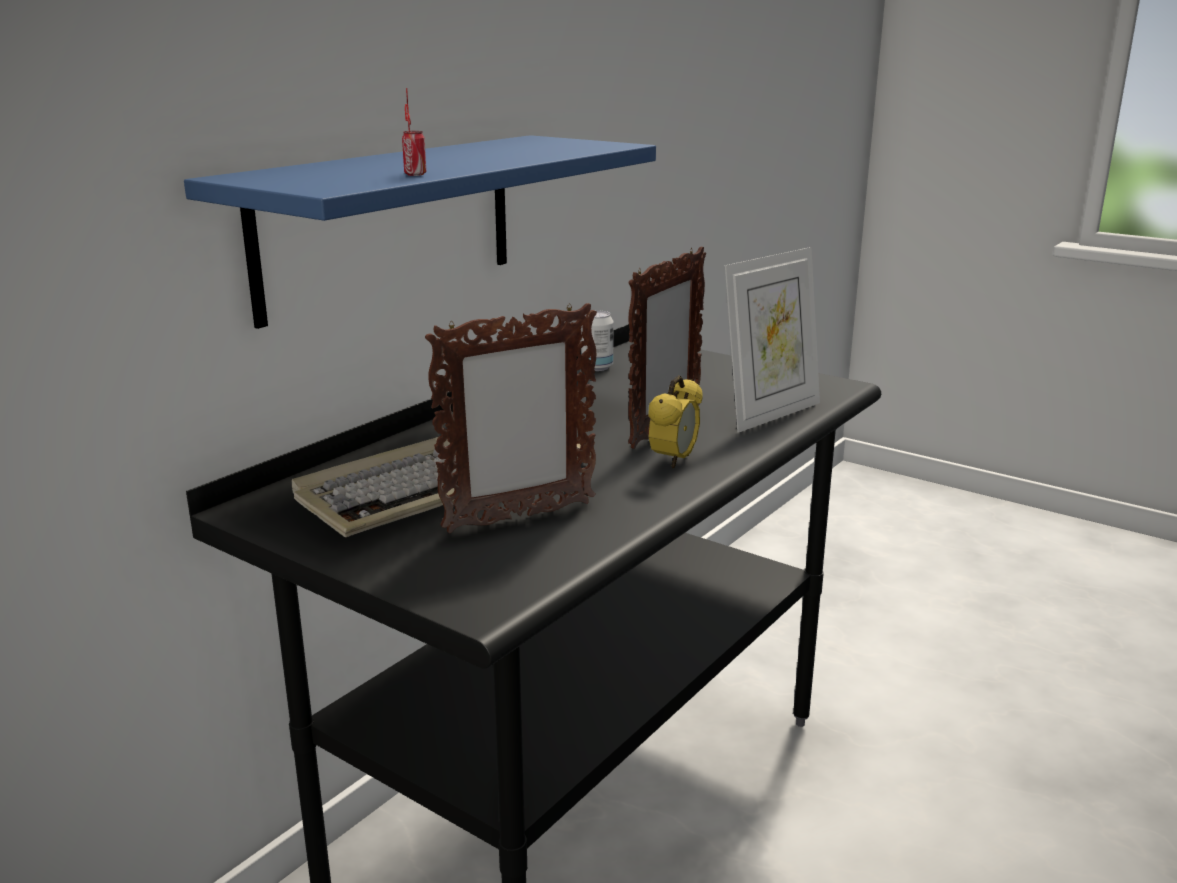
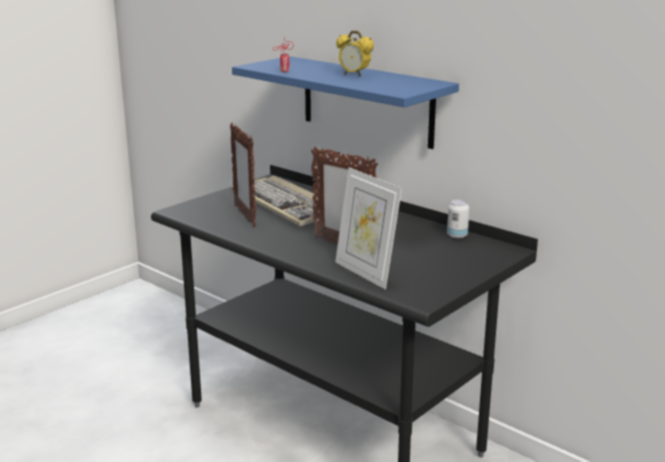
camera: 95 degrees right, 0 degrees up
(674, 461) = (297, 245): alarm clock -> alarm clock (354, 75)

